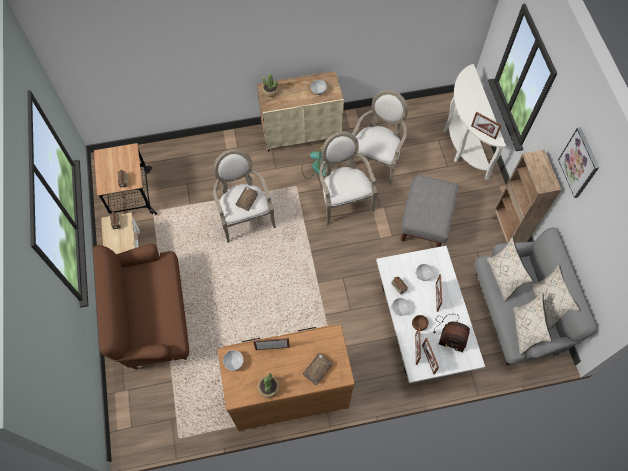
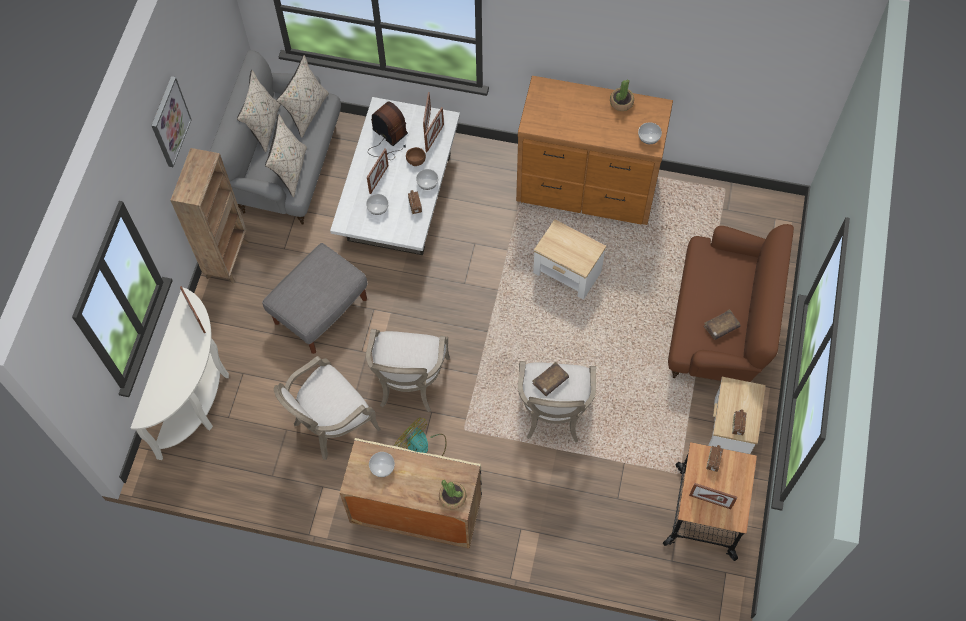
camera: 155 degrees left, 0 degrees up
(272, 348) = (602, 136): picture frame -> picture frame (710, 501)
(275, 314) = (567, 273): none -> side table
(317, 370) = (563, 100): brown book -> brown book (721, 327)

